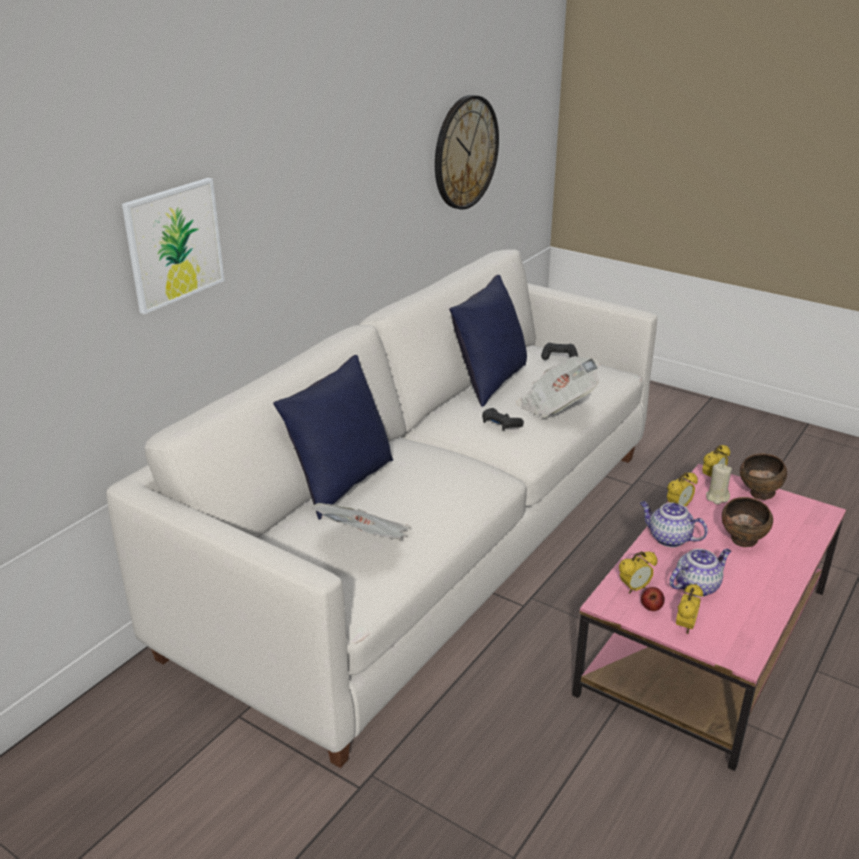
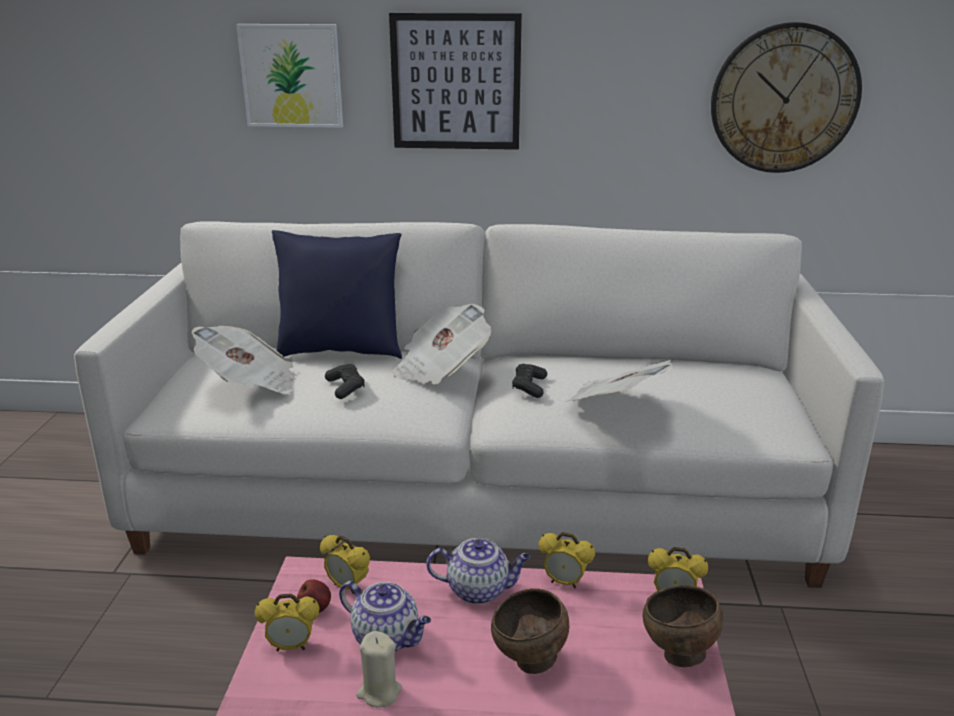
camera: 60 degrees right, 5 degrees down
(297, 204) = (456, 82): none -> picture
(435, 448) = (441, 368): none -> newspaper
(488, 383) = (621, 362): blue pillow -> none
(559, 357) = (752, 385): black game controller -> black game controller (345, 387)
(668, 538) = (479, 590): teapot -> teapot turned 90 degrees clockwise
(717, 497) = (625, 612): beige candle -> beige candle (379, 692)

